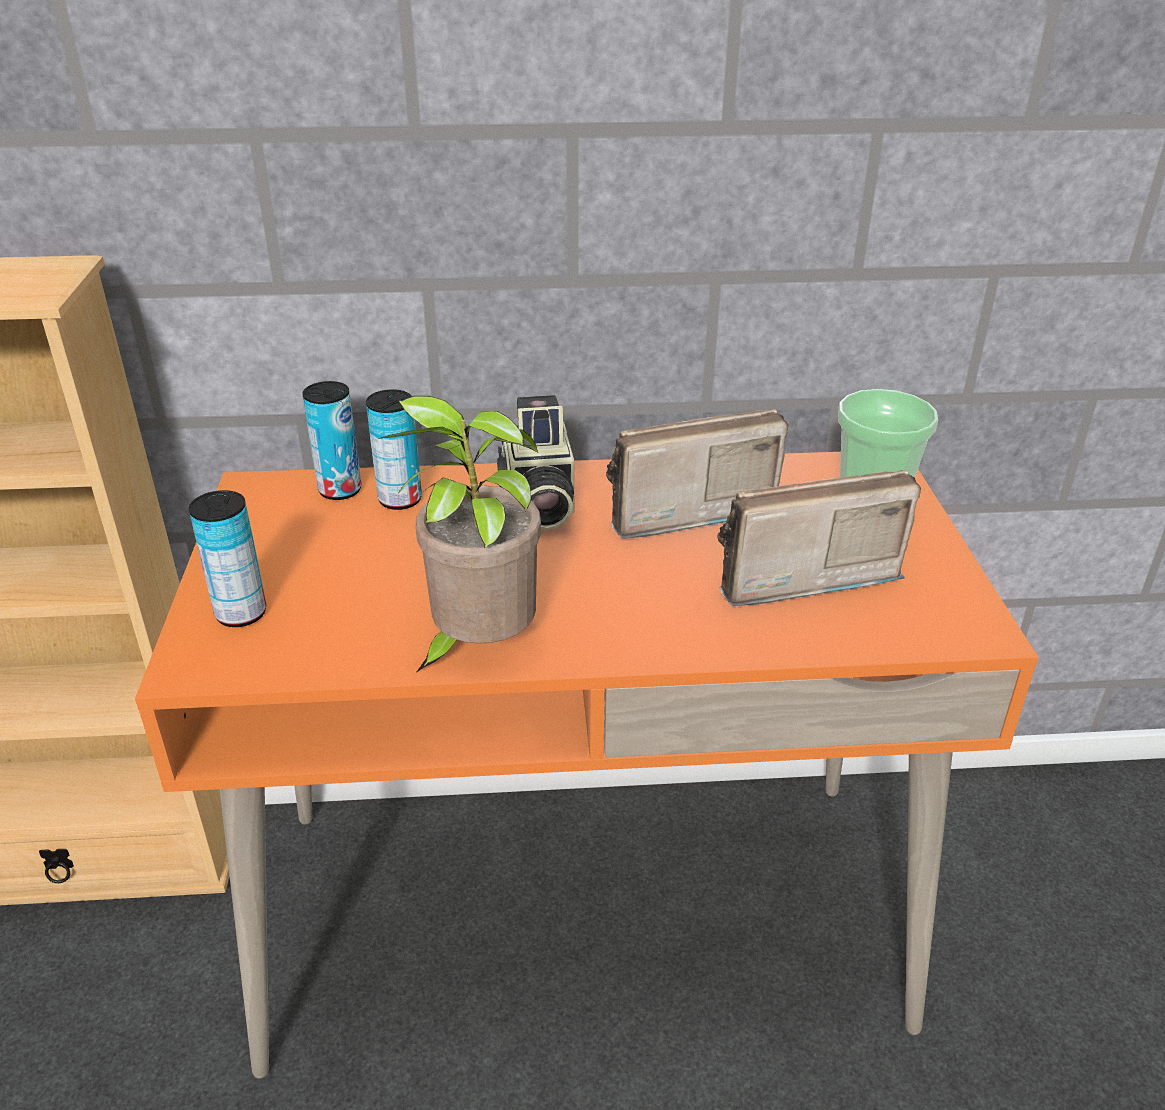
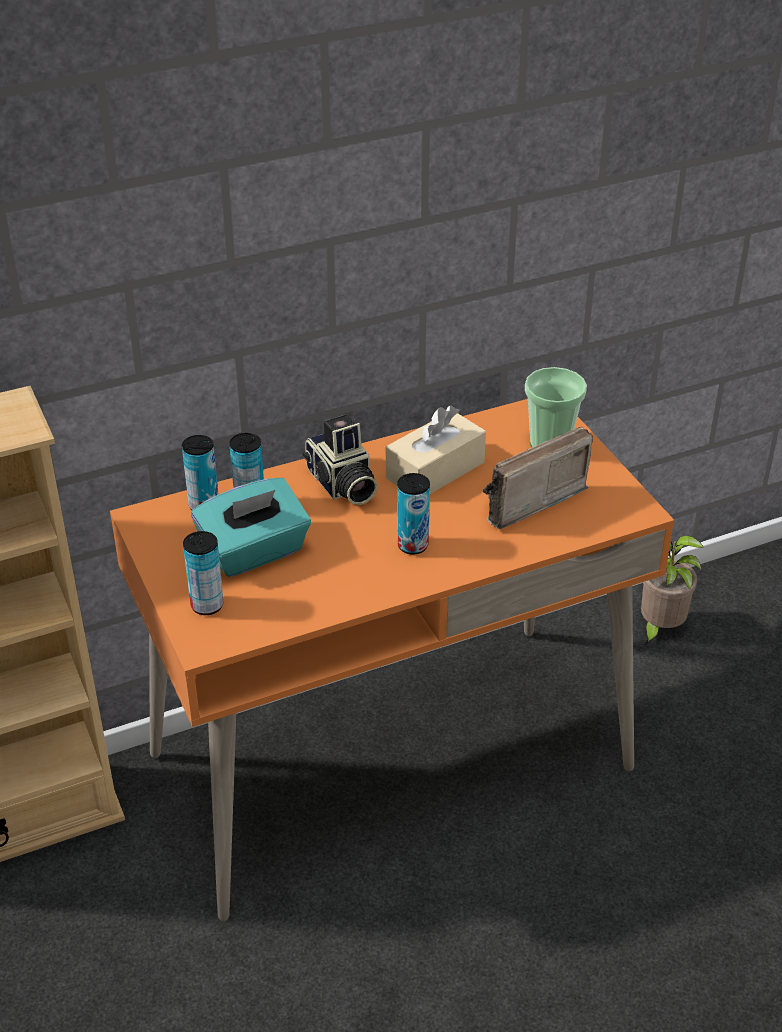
camera: 20 degrees left, 5 degrees up
(360, 559) = (254, 552): none -> turquoise tissue box
(478, 648) = (366, 591): potted plant -> potted plant (659, 628)
(588, 600) = (412, 545): none -> can
(680, 510) = (435, 470): radio -> beige tissue box

